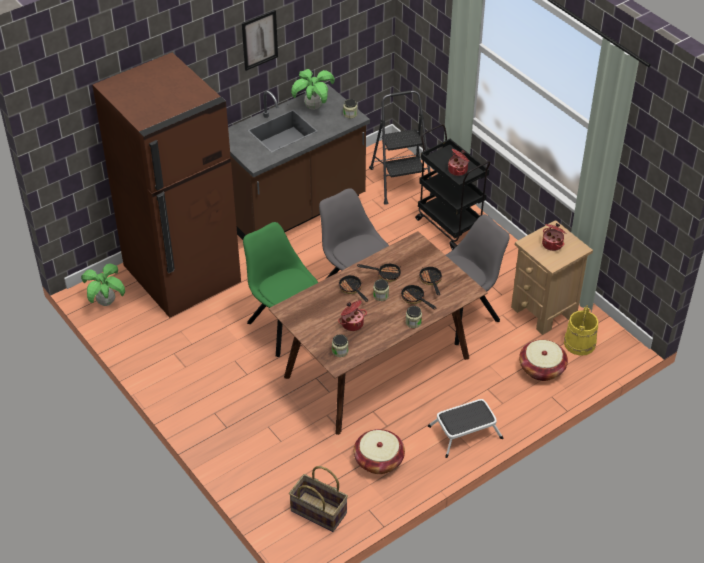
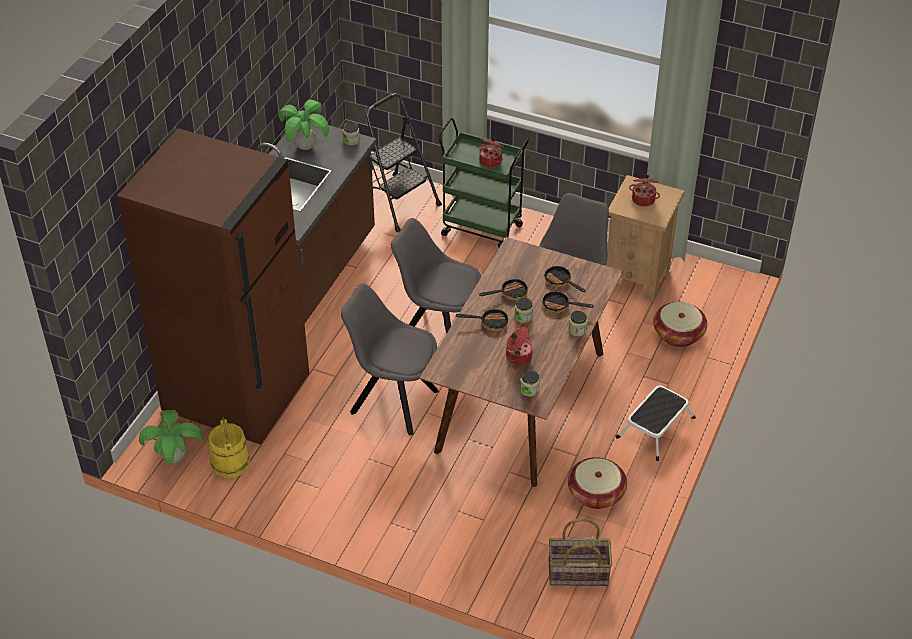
camera: 30 degrees left, 0 degrees up
(259, 40) = (242, 86): picture -> none
(283, 327) = (393, 402): green chair -> grey chair
(352, 289) = (489, 322): frying pan -> frying pan turned 150 degrees clockwise
(450, 227) = (482, 230): black cart -> green cart
(580, 343) = (694, 295): yellow bucket -> yellow bucket (231, 463)

